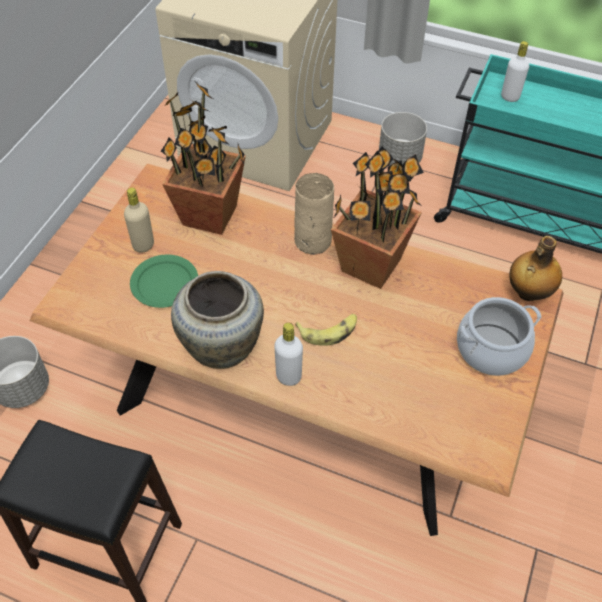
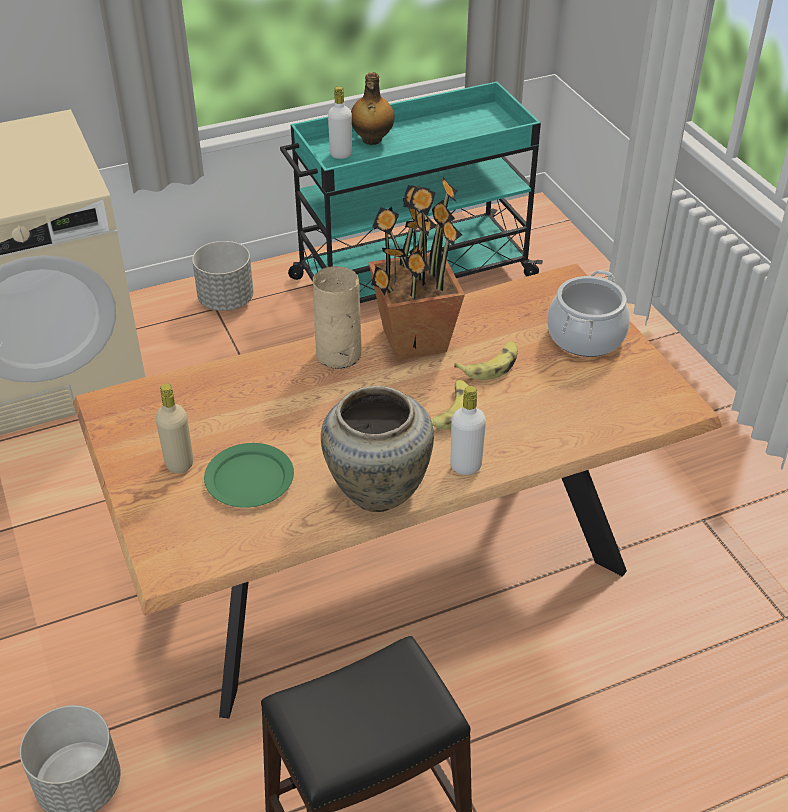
camera: 45 degrees left, 10 degrees down
(210, 216) = (212, 397): potted plant -> none
(396, 320) = (490, 365): none -> banana
(528, 293) = (557, 281): bottle -> bottle (372, 140)

